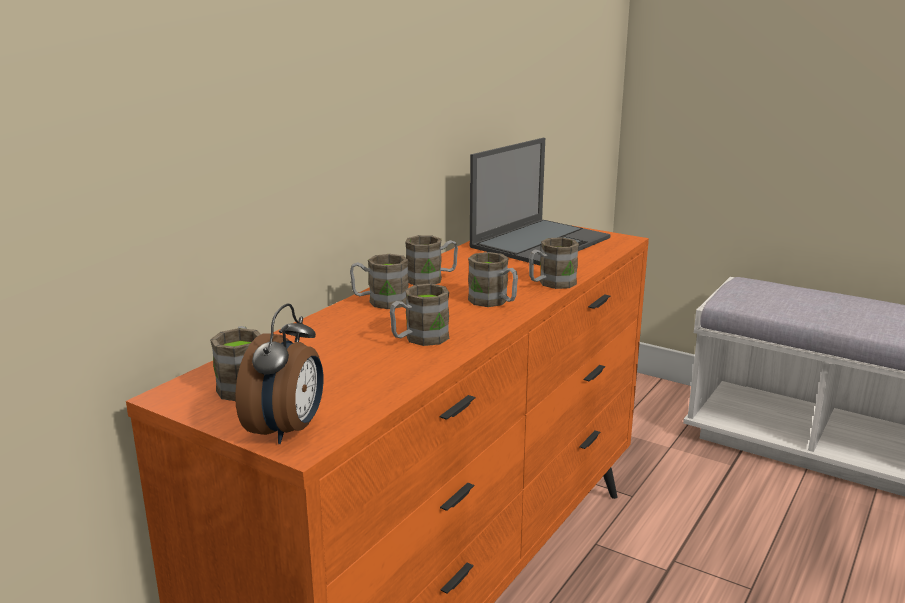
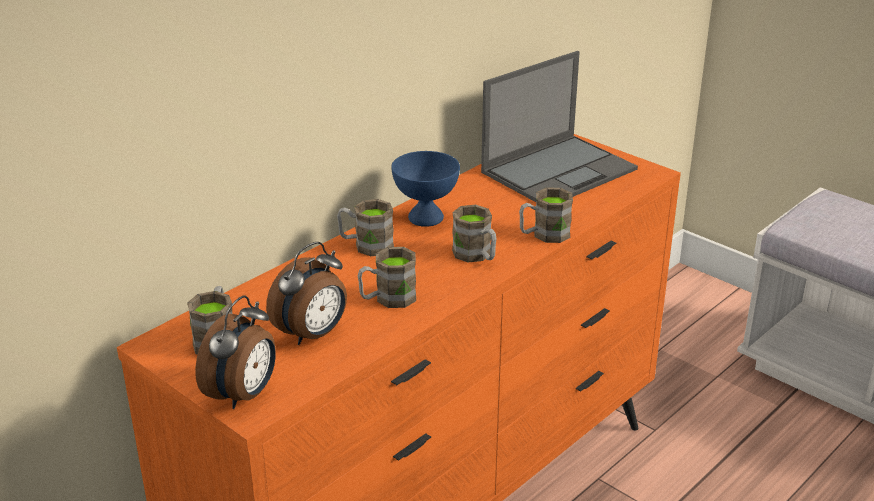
camera: 10 degrees right, 10 degrees up
(350, 372) = (313, 334): none -> alarm clock
(432, 279) = (426, 217): brown mug -> blue bowl

